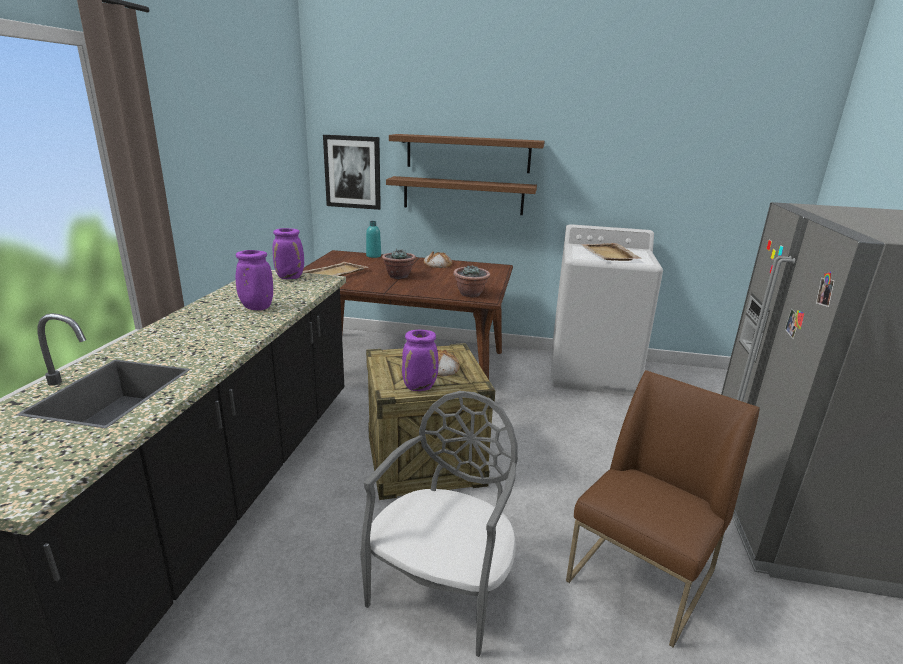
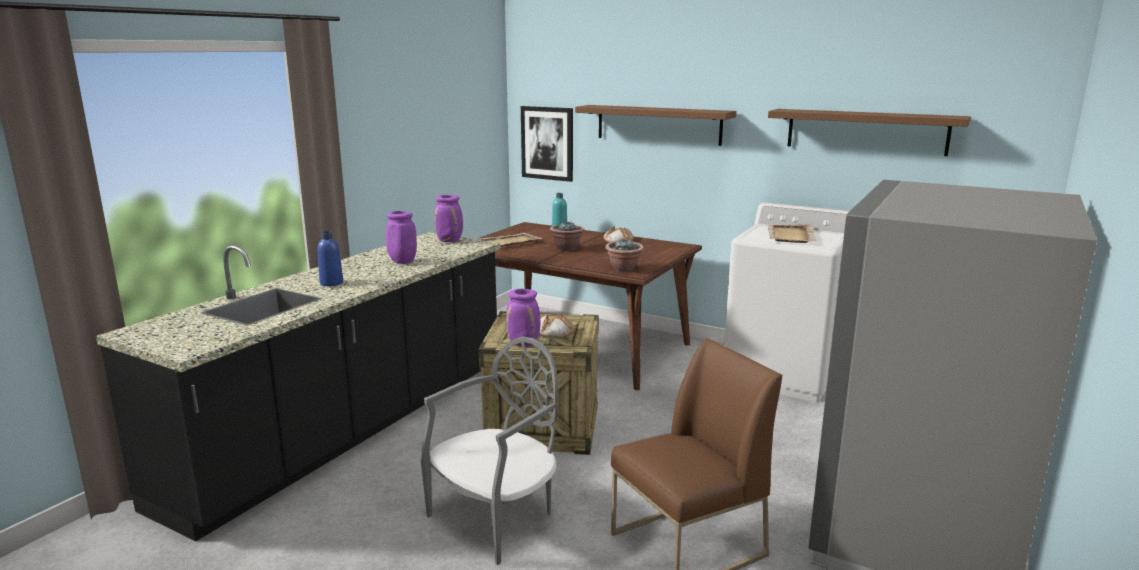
camera: 20 degrees right, 5 degrees down
(188, 344) = (331, 283): none -> blue bottle
(463, 195) = (653, 168): brown shelf -> brown shelf (866, 131)

